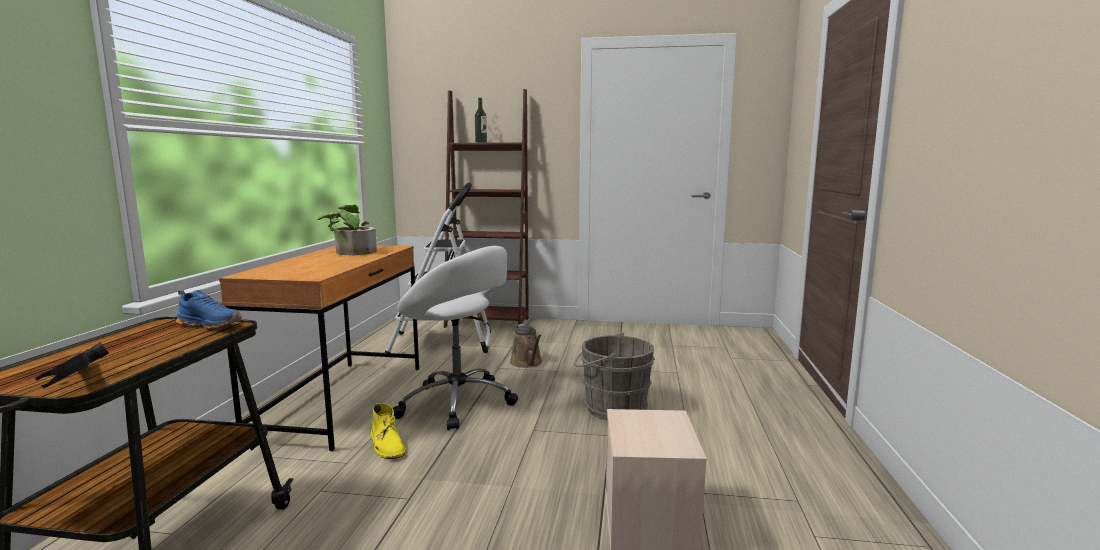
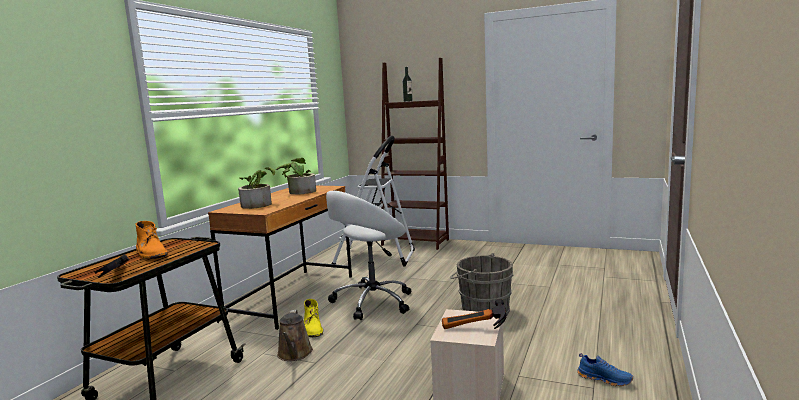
camera: 15 degrees right, 0 degrees up
(136, 341) = (151, 252): none -> orange boot
(211, 324) = (194, 243): blue shoe -> blue shoe (604, 379)
(298, 267) = (258, 204): none -> potted plant
(459, 403) = (370, 302): white office chair -> white office chair turned 90 degrees clockwise
(527, 363) = (432, 275): brown watering can -> brown watering can (294, 354)
(664, 436) = (474, 329): none -> hammer

